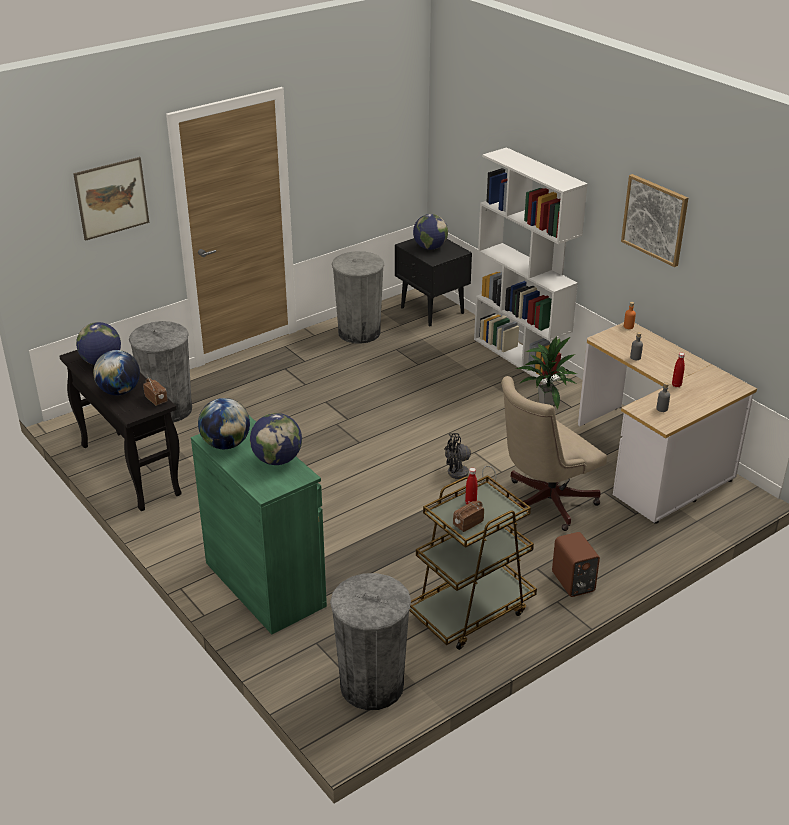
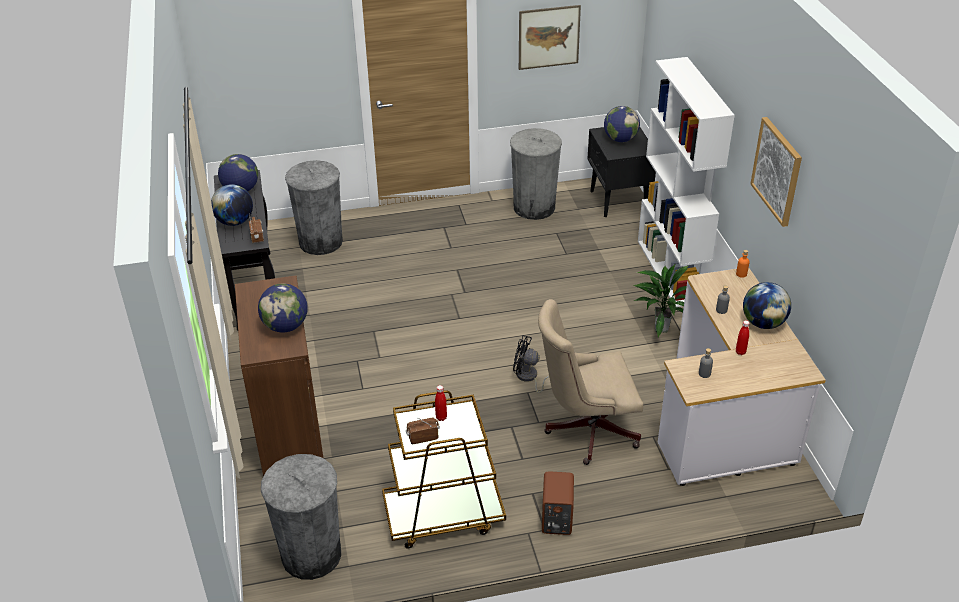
camera: 25 degrees right, 5 degrees up
(112, 198) = (289, 42): picture -> picture (549, 37)
(226, 444) = (256, 299): globe -> globe (763, 323)
(265, 584) = (289, 430): green cabinet -> brown cabinet

